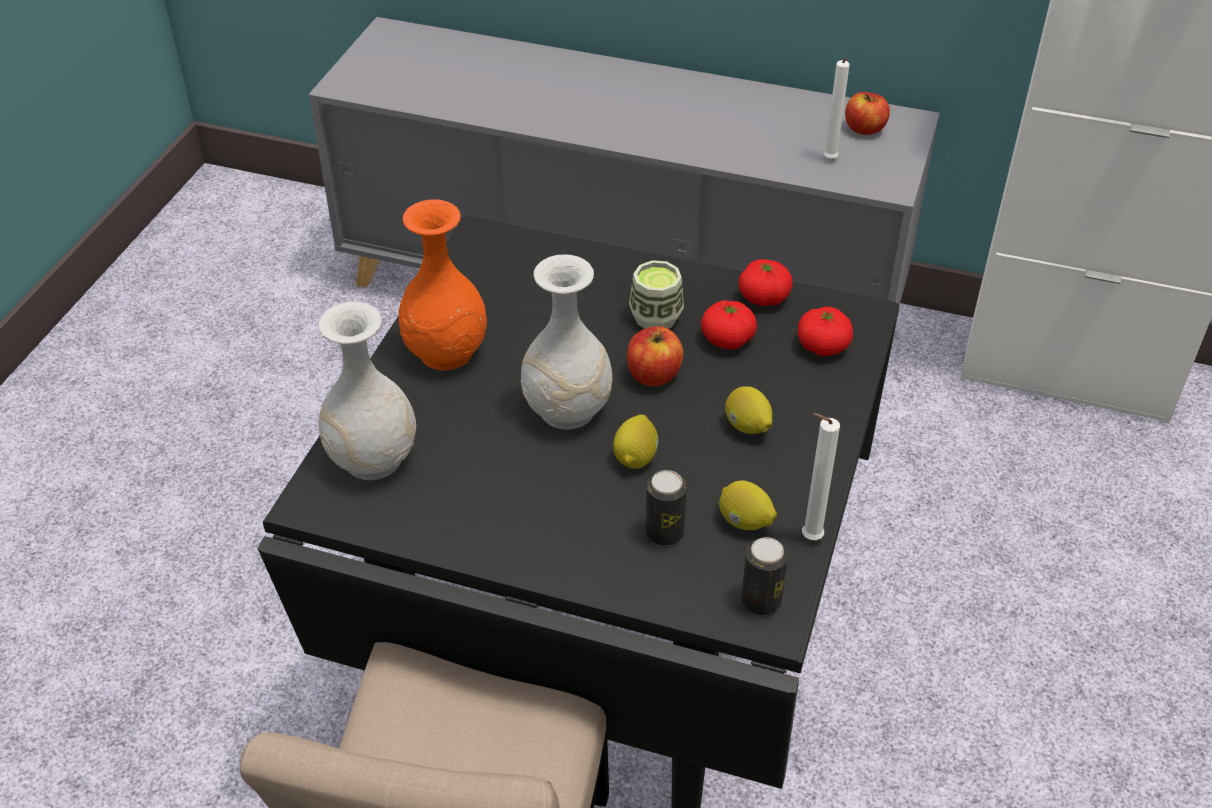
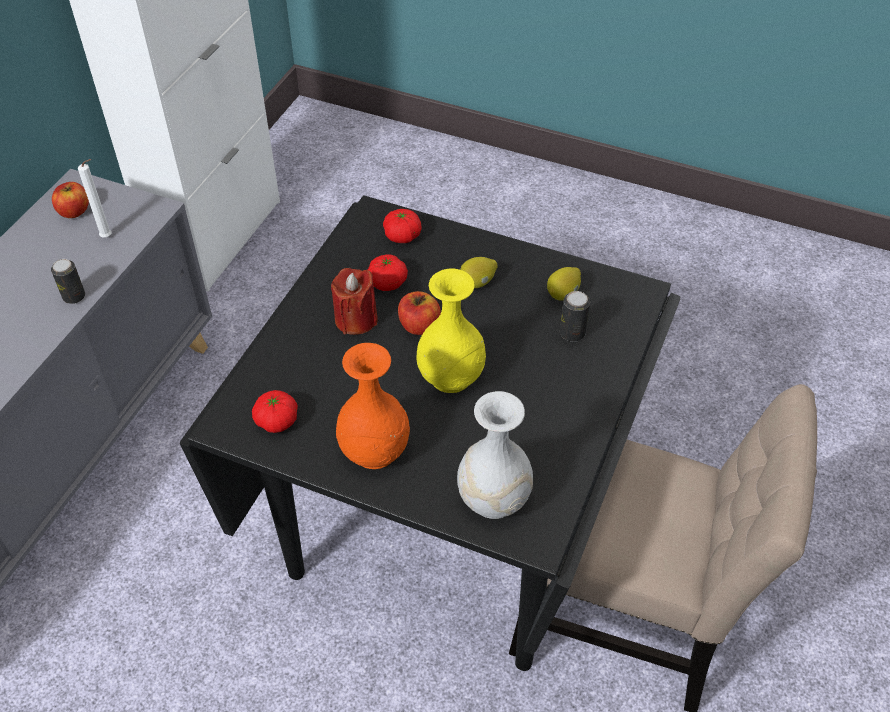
camera: 85 degrees left, 5 degrees up
(566, 410) = (451, 377): white vase -> yellow vase
(636, 457) = (502, 342): lemon -> none
(656, 318) = (356, 319): cup -> red candle
(761, 601) = (627, 294): can -> can (74, 297)
(763, 297) = (345, 259): tomato -> tomato (277, 421)
(808, 538) = (577, 267): white candle -> none

